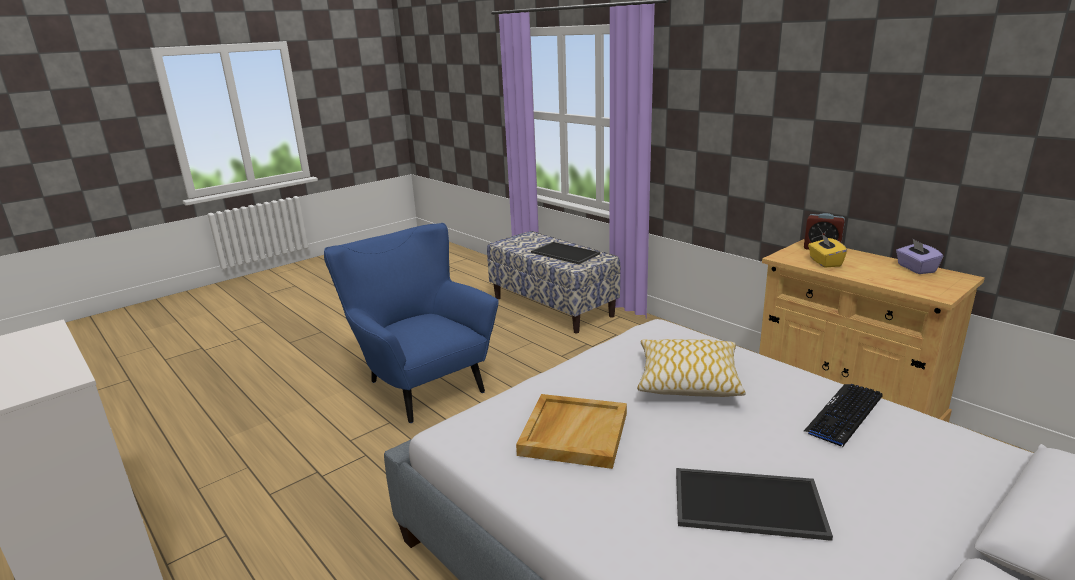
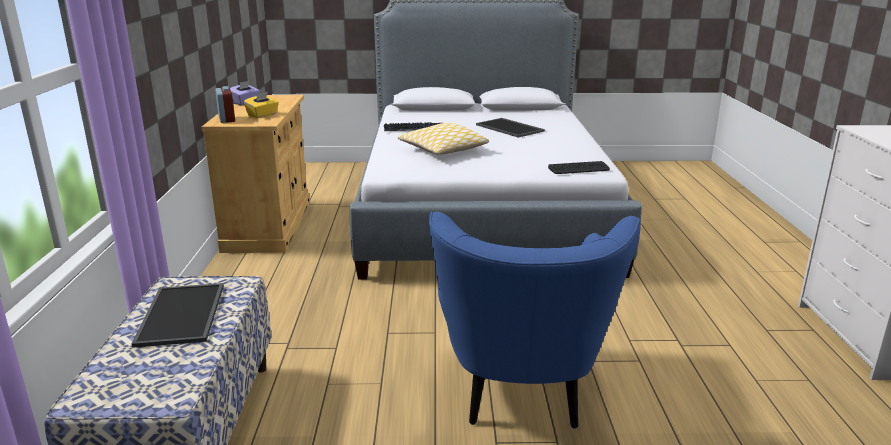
camera: 140 degrees left, 0 degrees up
(483, 420) = (579, 169): none -> keyboard
(573, 433) = (539, 154): beige tray -> none

